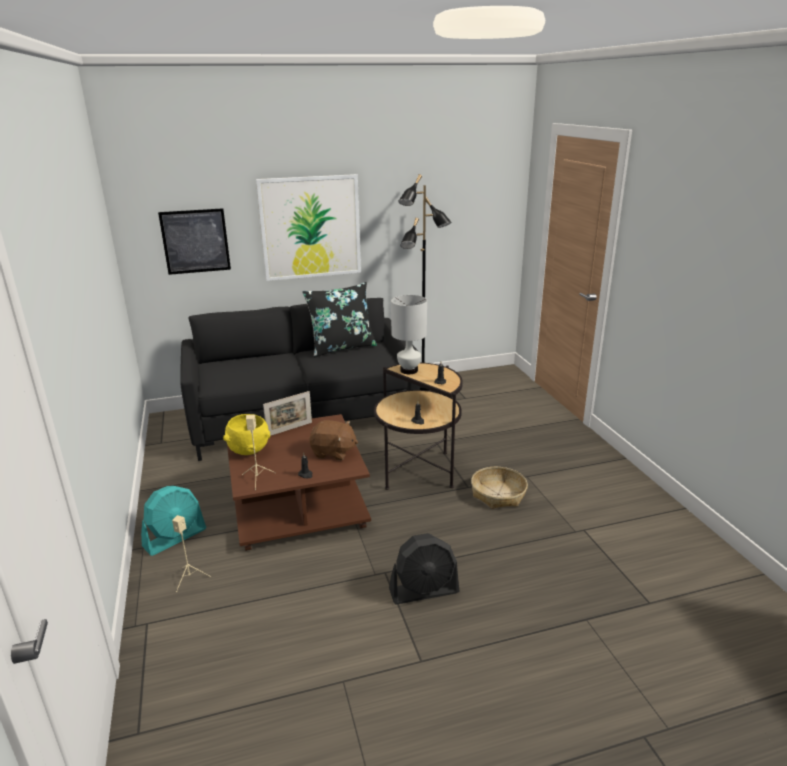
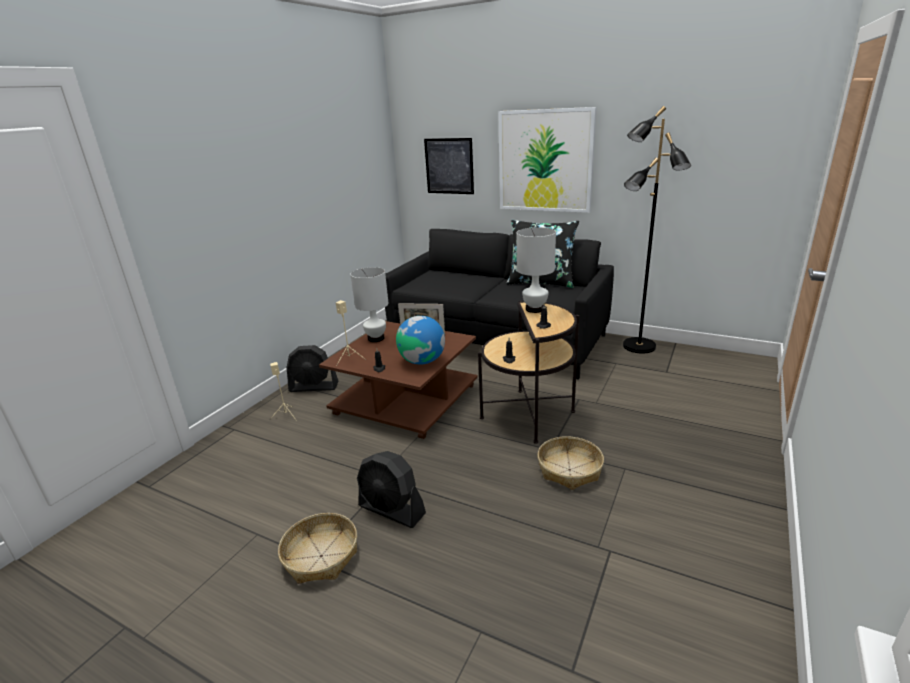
camera: 45 degrees right, 0 degrees up
(175, 538) = (314, 387): turquoise fan -> black fan
(248, 450) = (375, 338): yellow bowl -> white table lamp
(333, 452) = (422, 361): brown plush toy -> globe
(423, 656) = (320, 556): none -> basket

